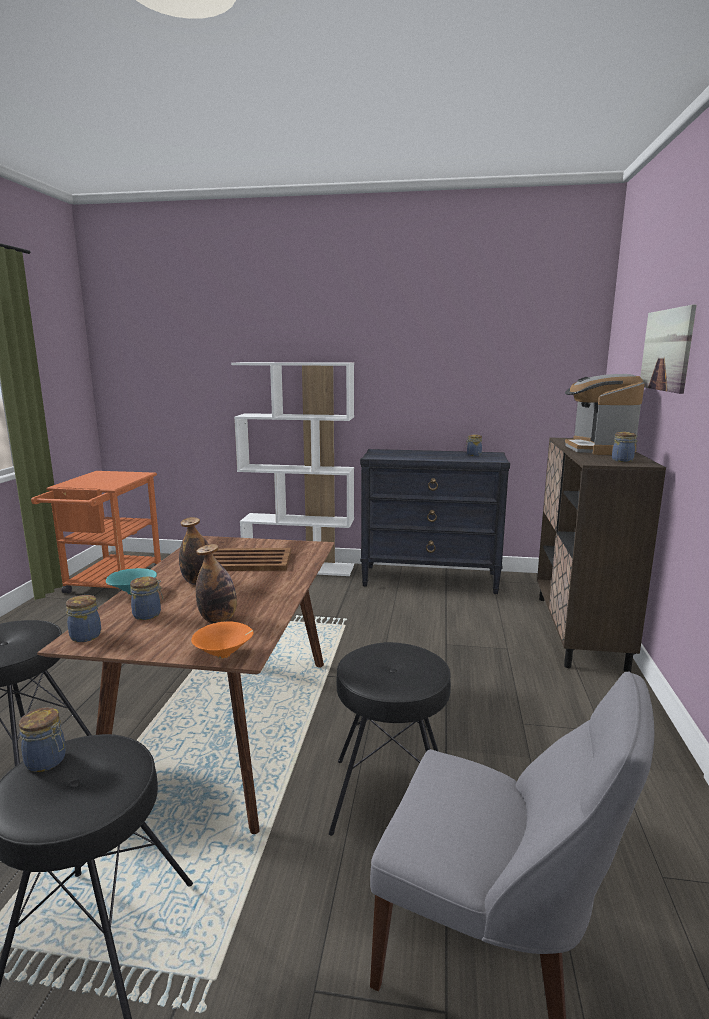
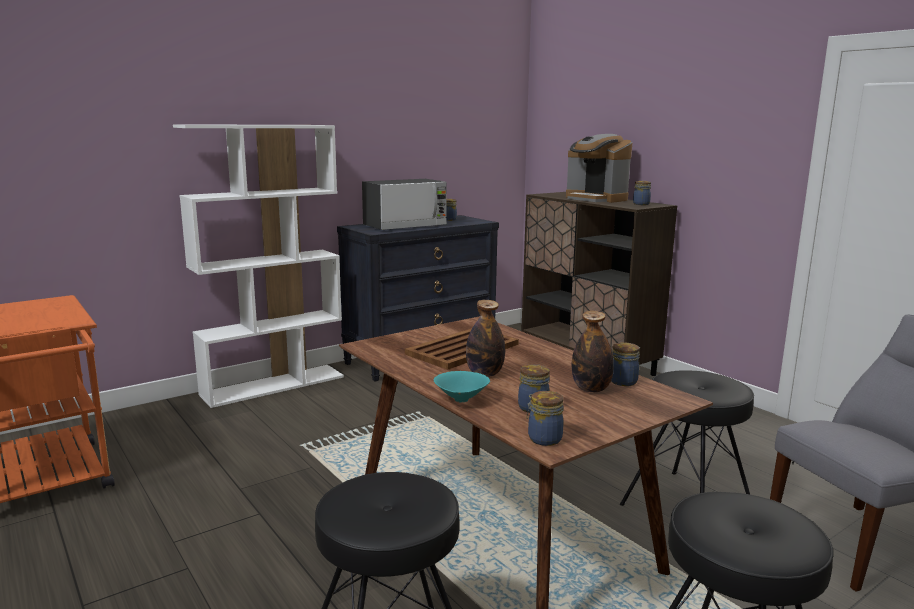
camera: 45 degrees left, 0 degrees up
(47, 761) = (712, 530): jar -> jar (624, 381)
(225, 655) = (669, 404): orange bowl -> none
(415, 455) = (405, 226): none -> microwave
(666, 350) = (648, 114): picture -> none

